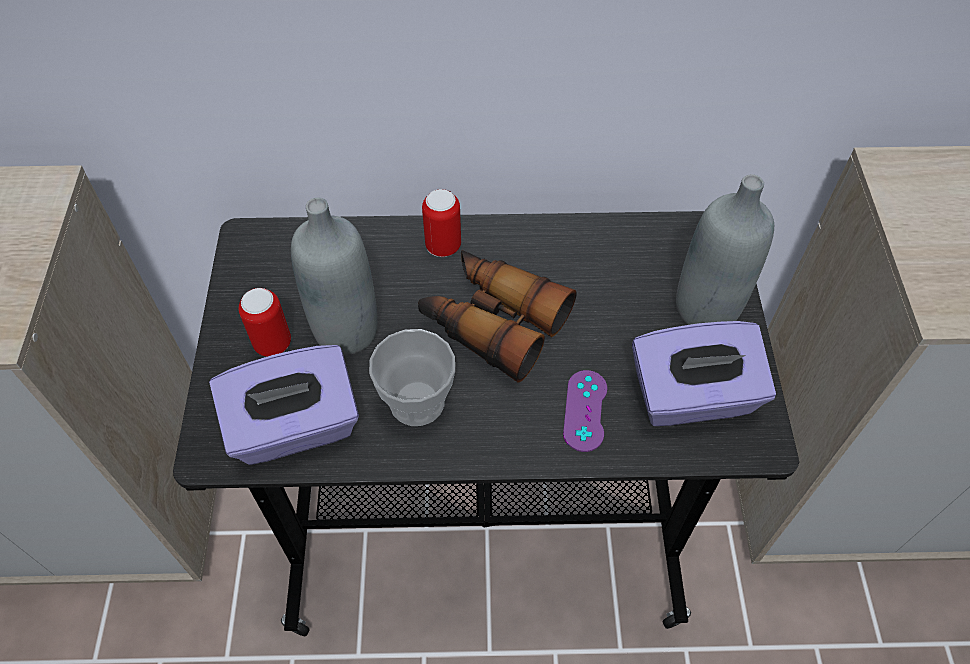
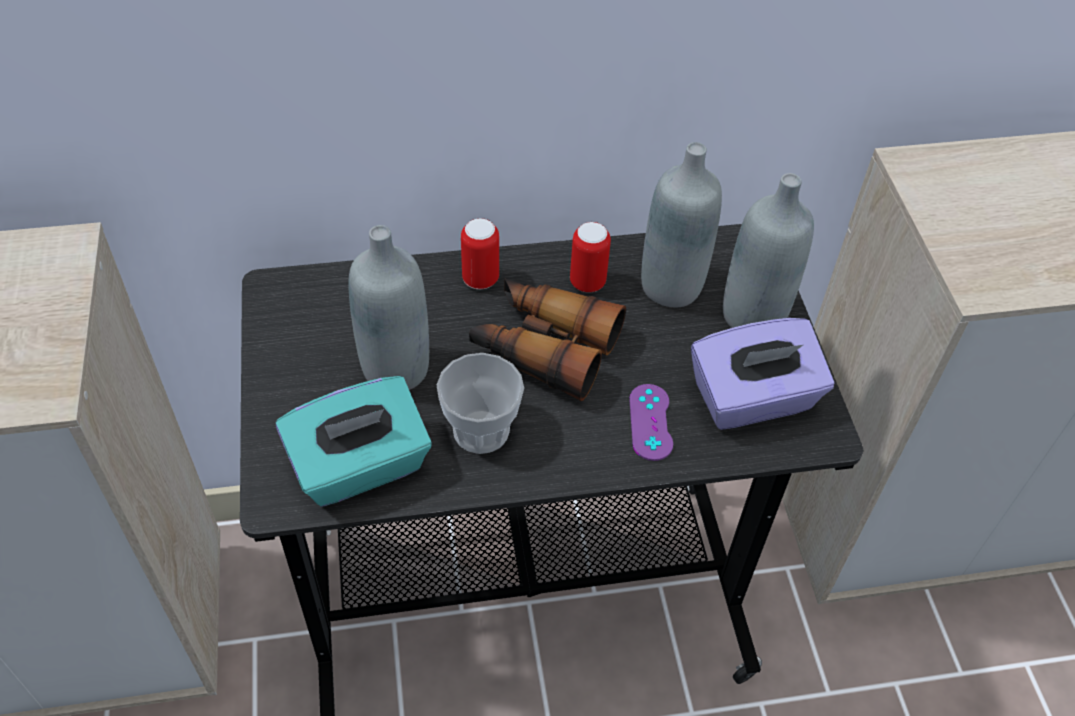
camera: 10 degrees left, 5 degrees down
(273, 343) = (321, 389): can -> can (587, 282)
(295, 427) = (360, 467): purple tissue box -> turquoise tissue box
(628, 270) = (671, 286): none -> grey bottle

